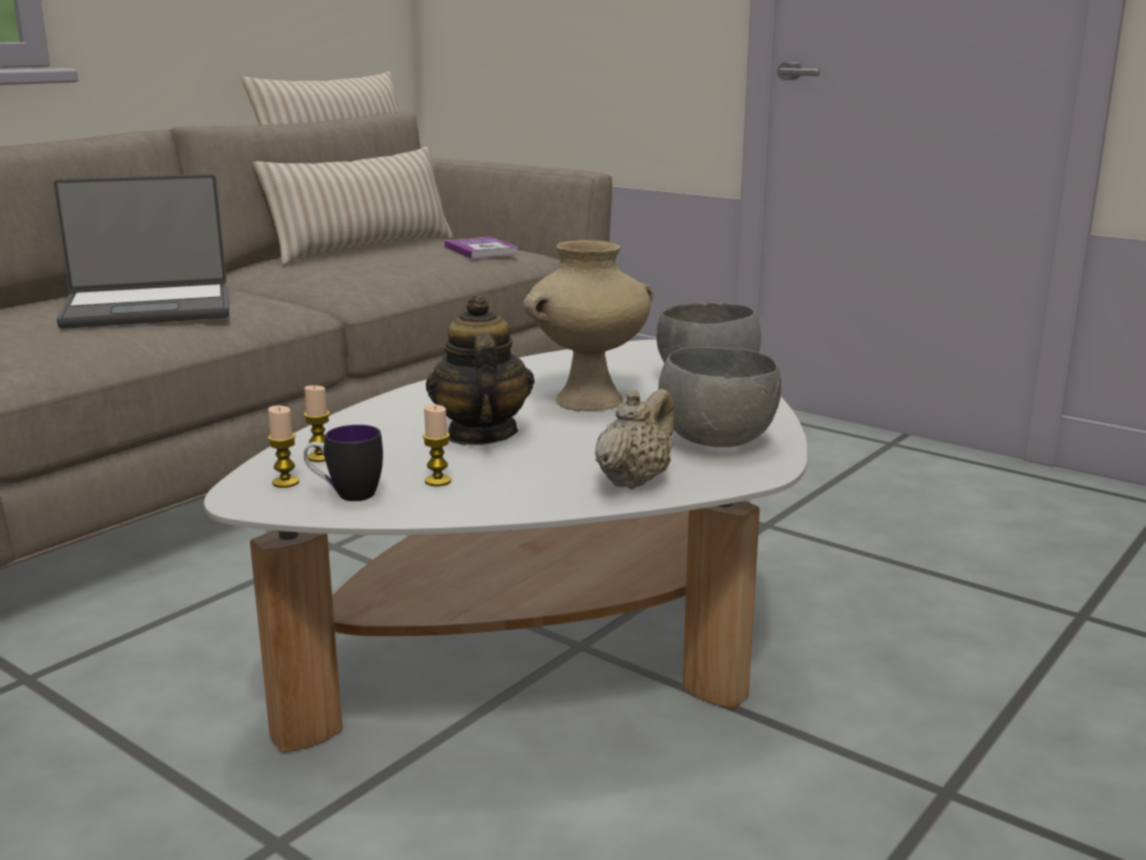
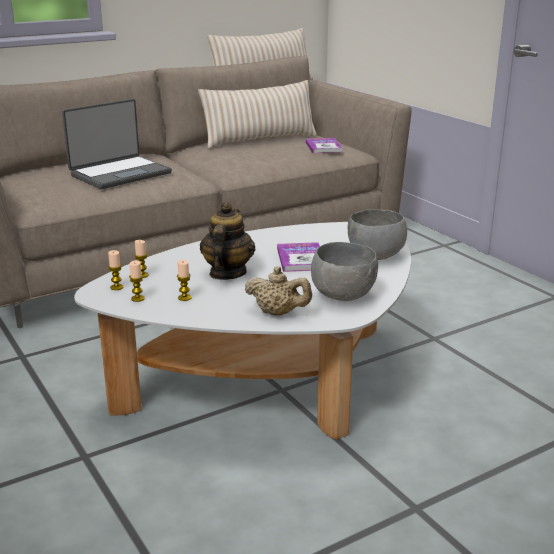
camera: 20 degrees right, 5 degrees up
(149, 309) = (120, 174): laptop -> laptop turned 45 degrees counterclockwise
(346, 495) = (137, 298): mug -> candle
(589, 400) = (301, 259): beige vase -> book
(634, 481) = (278, 313): beige teapot -> beige teapot turned 60 degrees clockwise

